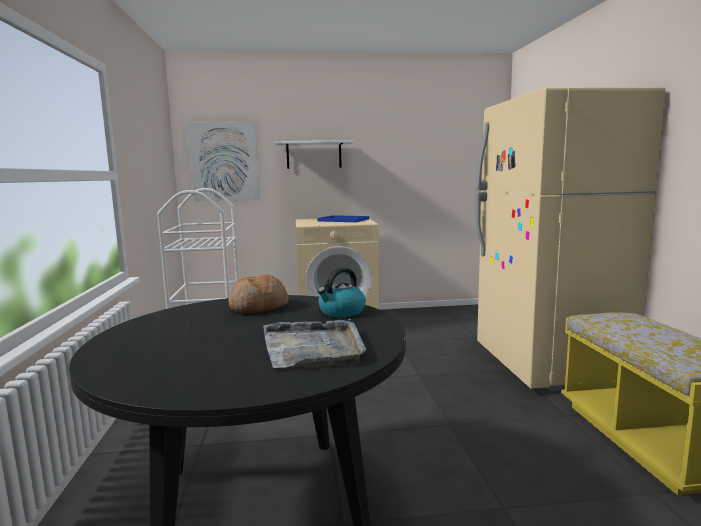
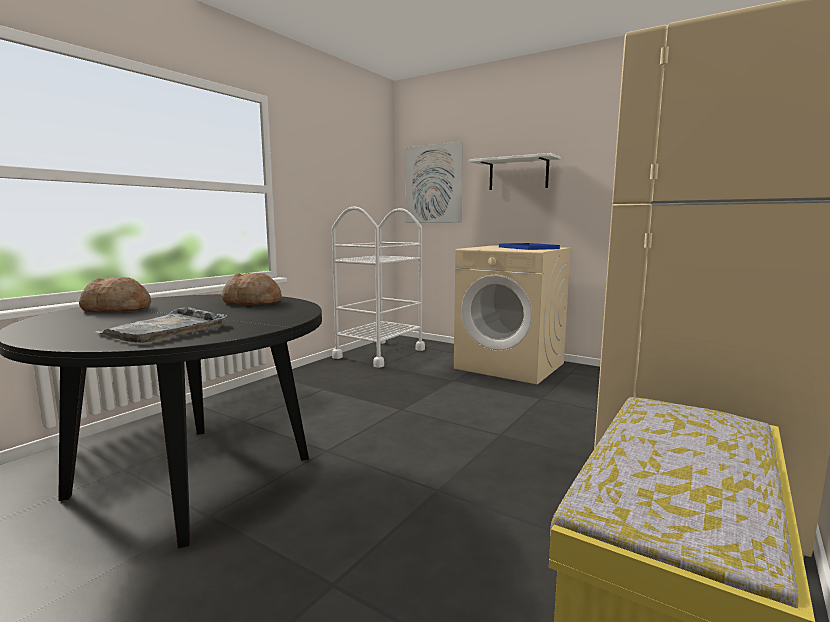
camera: 40 degrees right, 0 degrees up
(148, 347) = (116, 309): none -> bread
(341, 312) = (279, 315): kettle -> none

